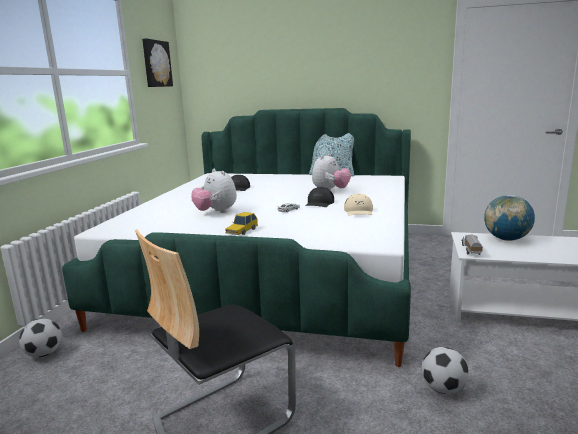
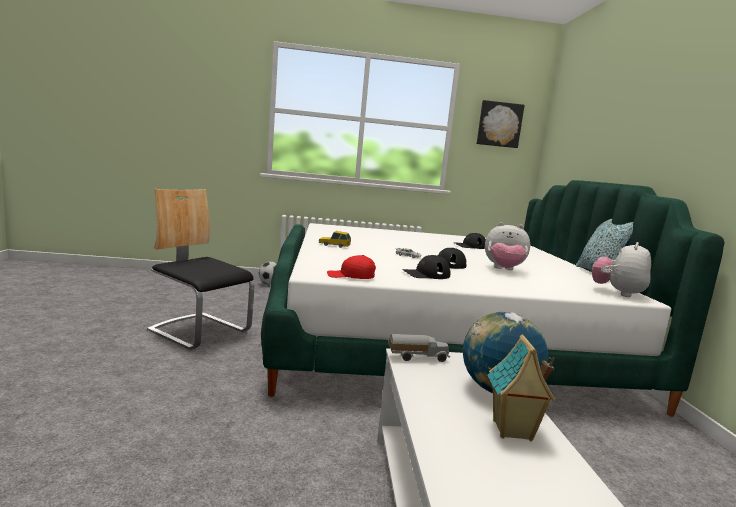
camera: 70 degrees right, 5 degrees down
(216, 212) = (382, 241): plush toy -> plush toy (617, 293)
(359, 211) = (426, 274): beige cap -> black cap
(379, 232) = (351, 276): none -> red cap
(443, 389) = (230, 417): football -> none
(551, 243) = (512, 431): none -> toy house

